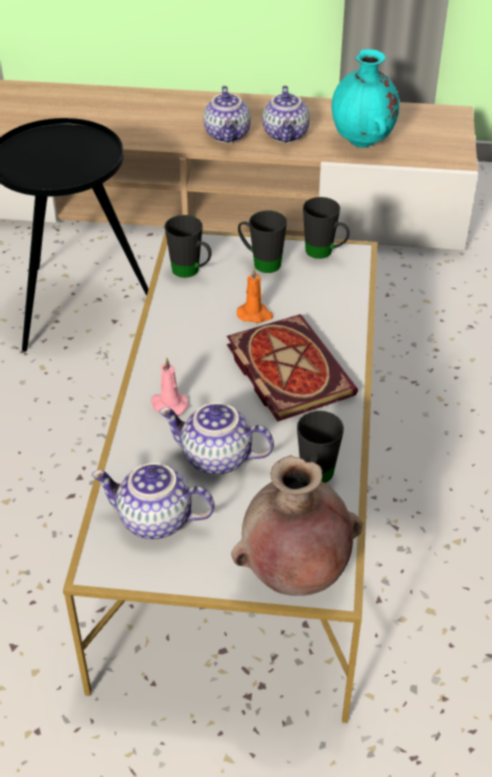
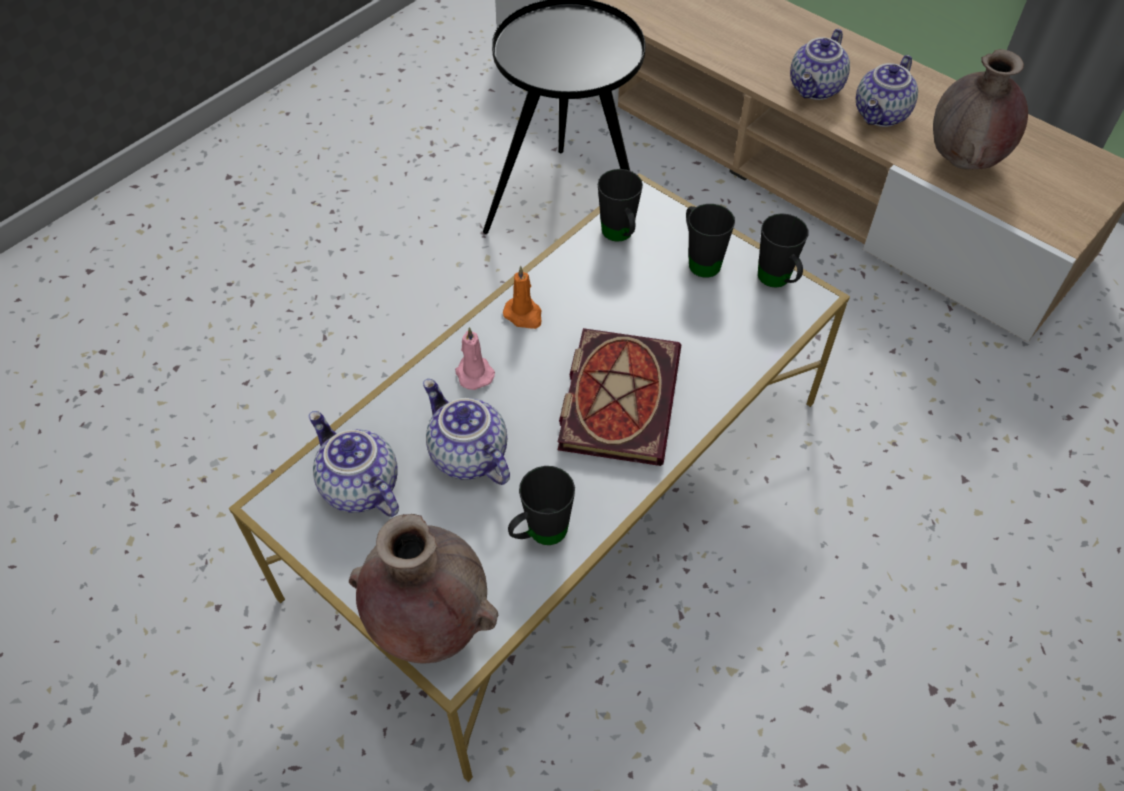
camera: 35 degrees right, 10 degrees up
(255, 314) = (641, 317): orange candle -> orange candle (524, 315)
(362, 142) = (963, 161): turquoise vase -> brown vase

